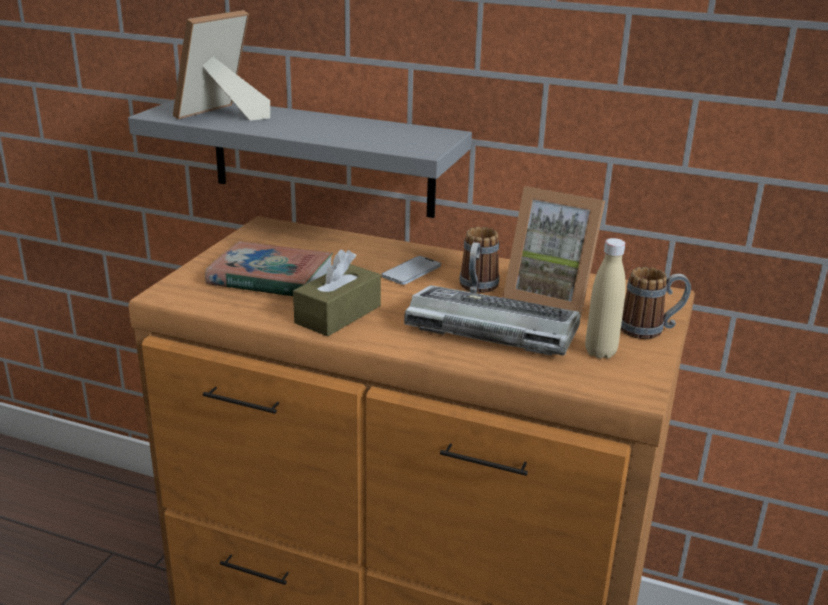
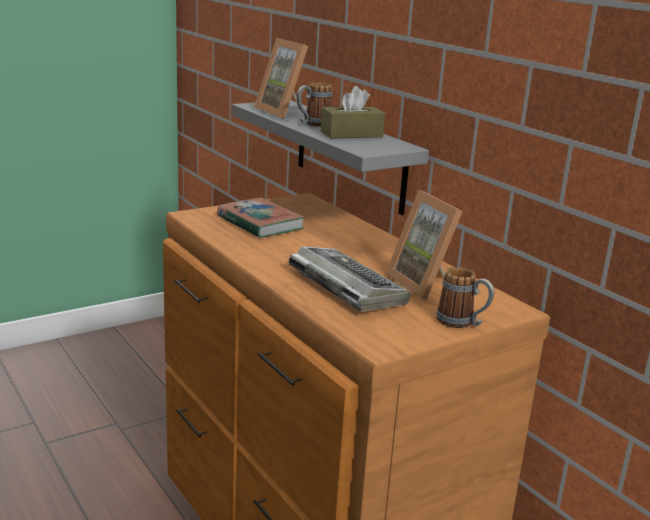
camera: 35 degrees right, 5 degrees down
(221, 116) = (285, 112): picture frame -> picture frame turned 105 degrees counterclockwise
(338, 314) = (265, 251): brown tissue box -> brown tissue box (351, 134)
(411, 272) = (352, 244): phone -> none
(476, 288) = (379, 265): mug -> mug (313, 124)
(600, 352) = (398, 321): beige bottle -> none

